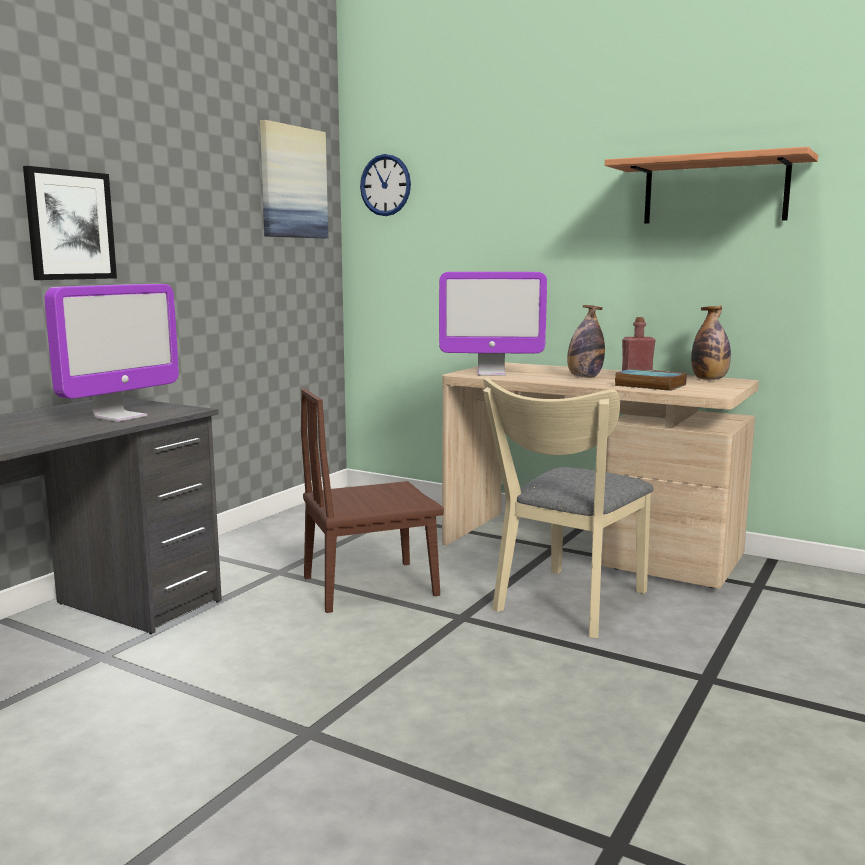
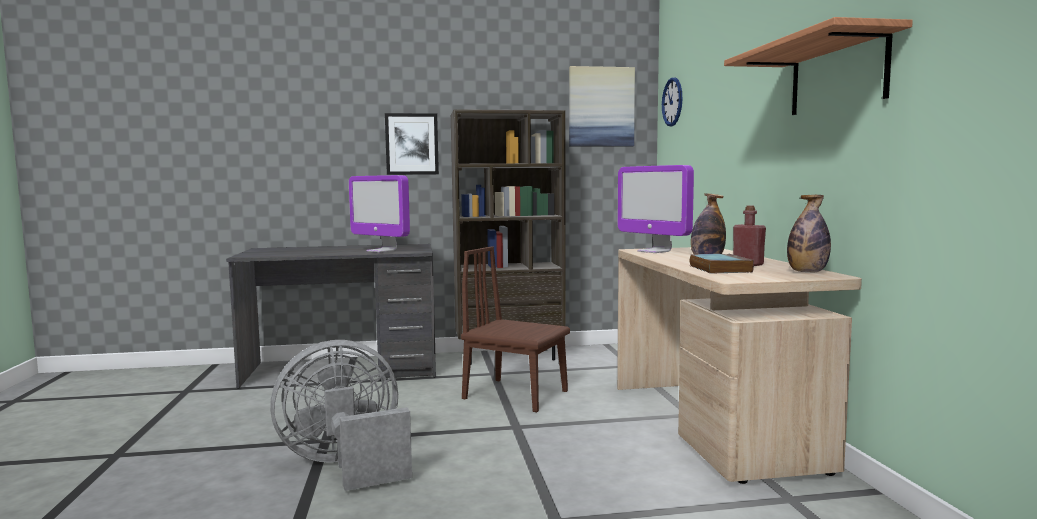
camera: 50 degrees right, 5 degrees down
(120, 417) = (381, 251): monitor -> monitor turned 45 degrees clockwise
(241, 546) = (510, 356): none -> brown bookcase
(421, 742) = (346, 465): none -> grey fan
(566, 605) = (593, 446): beige chair -> none

